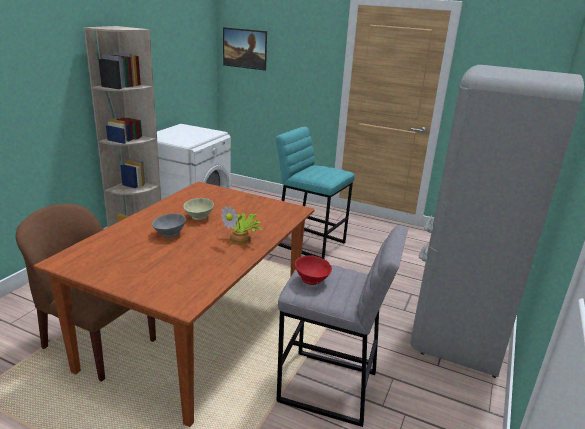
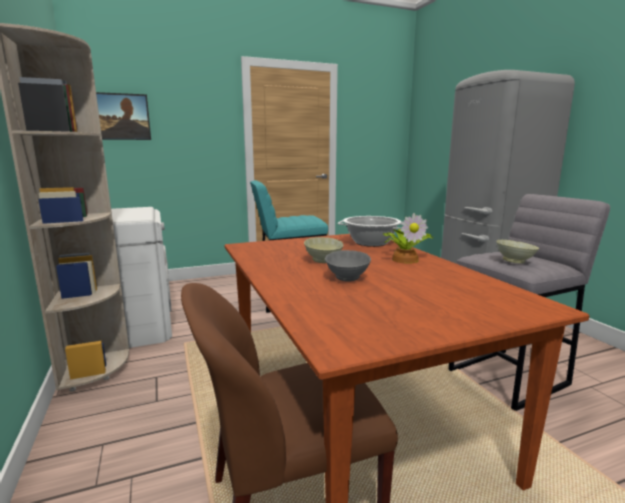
camera: 45 degrees left, 10 degrees down
(272, 217) = (371, 243): none -> cooking pot
(311, 280) = (515, 261): red bowl -> beige bowl

